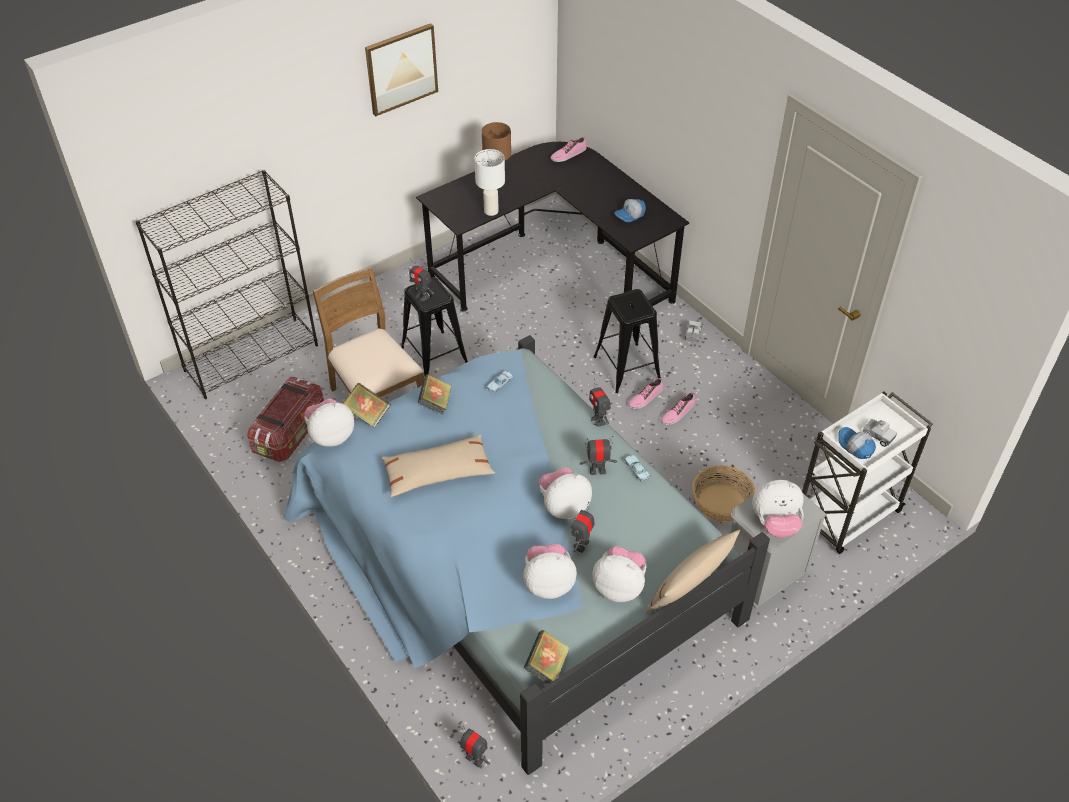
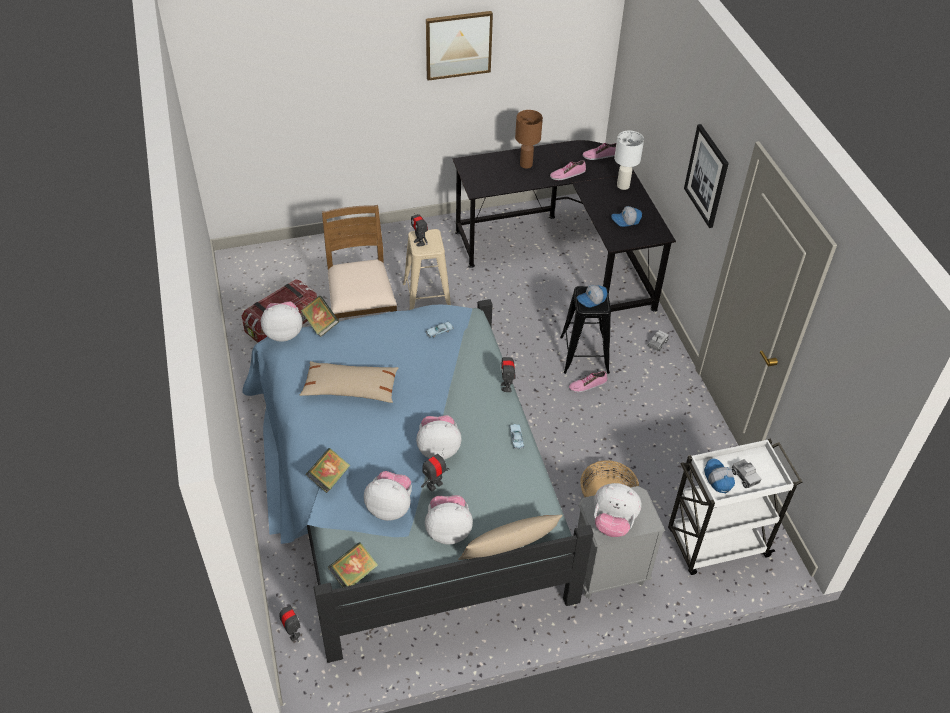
camera: 20 degrees right, 0 degrees up
(252, 357) = (284, 257): black bookcase -> none
(434, 356) = (427, 297): black stool -> beige stool
(435, 403) = (379, 331): book -> book (329, 478)
(490, 211) = (507, 186): white table lamp -> white table lamp (622, 185)
(597, 471) = (482, 428): toy robot -> none
(619, 587) = (448, 530): plush toy -> plush toy turned 45 degrees counterclockwise
(632, 306) = (591, 300): none -> cap
(677, 413) = (609, 406): shoe -> shoe (567, 174)
(721, 145) = (707, 176): none -> picture

